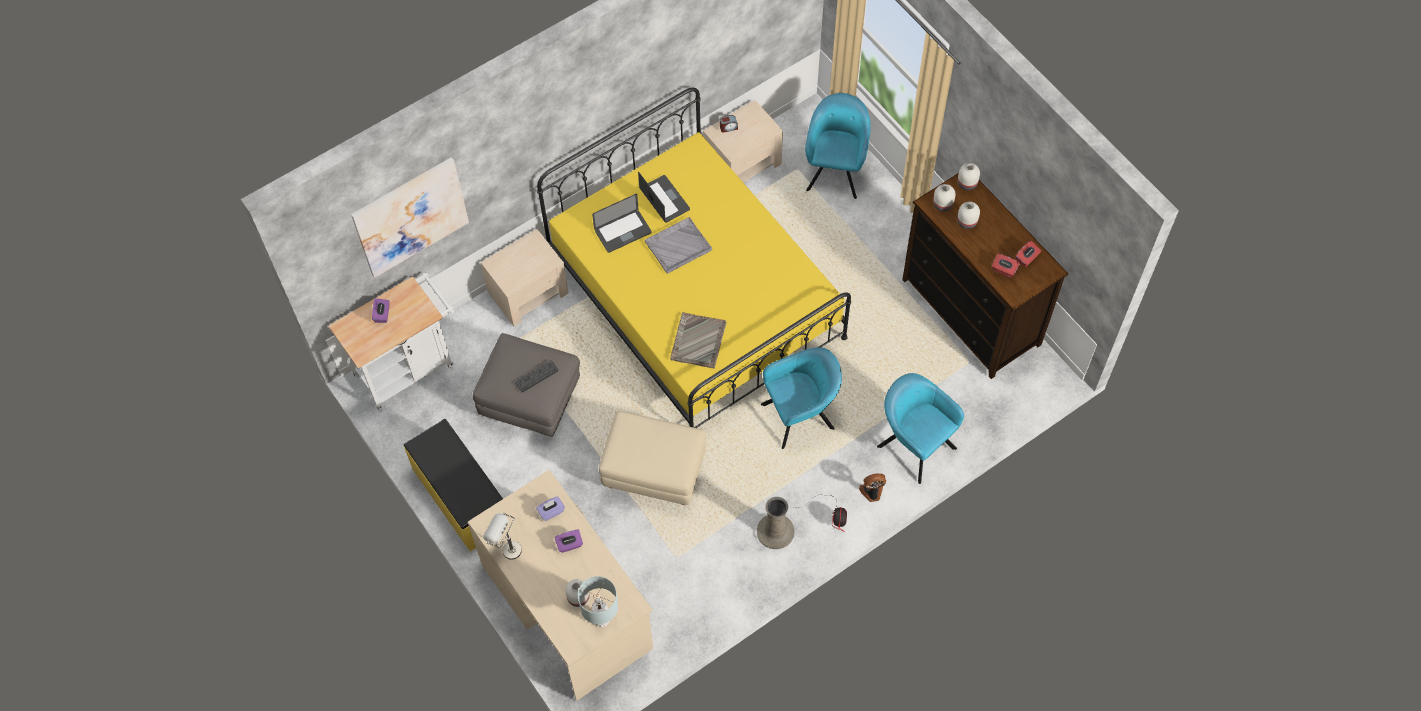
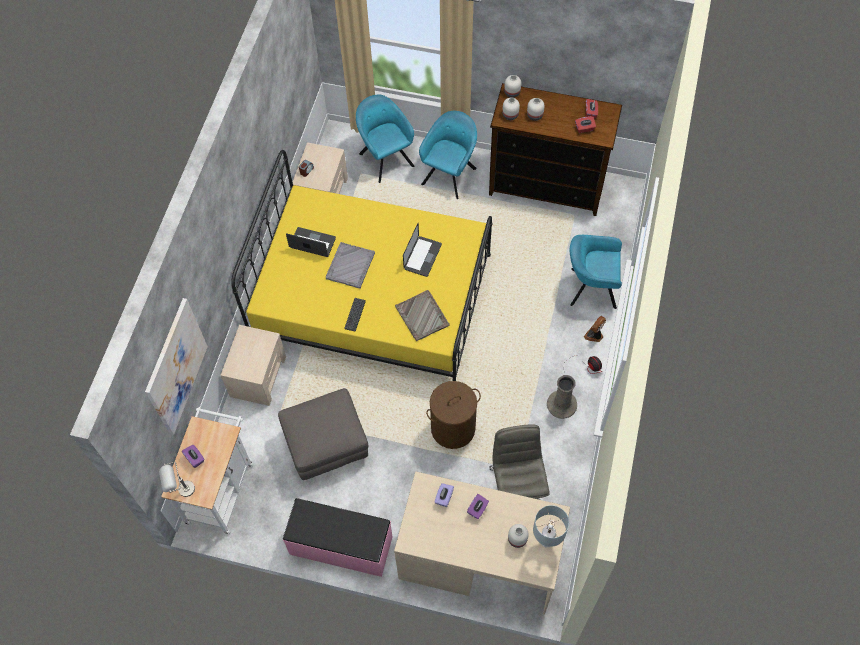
camera: 40 degrees left, 0 degrees up
(460, 497) = (341, 546): yellow bench -> pink bench
(505, 548) = (438, 547): grey table lamp -> grey table lamp (181, 491)
(536, 376) = (333, 421): keyboard -> keyboard (355, 314)
(623, 232) = (304, 283): laptop -> laptop (422, 257)
(653, 474) = (453, 428): beige ottoman -> brown laundry basket
(661, 571) = (517, 486): none -> grey office chair
(800, 415) = (508, 321): turquoise armchair -> turquoise armchair (450, 174)

